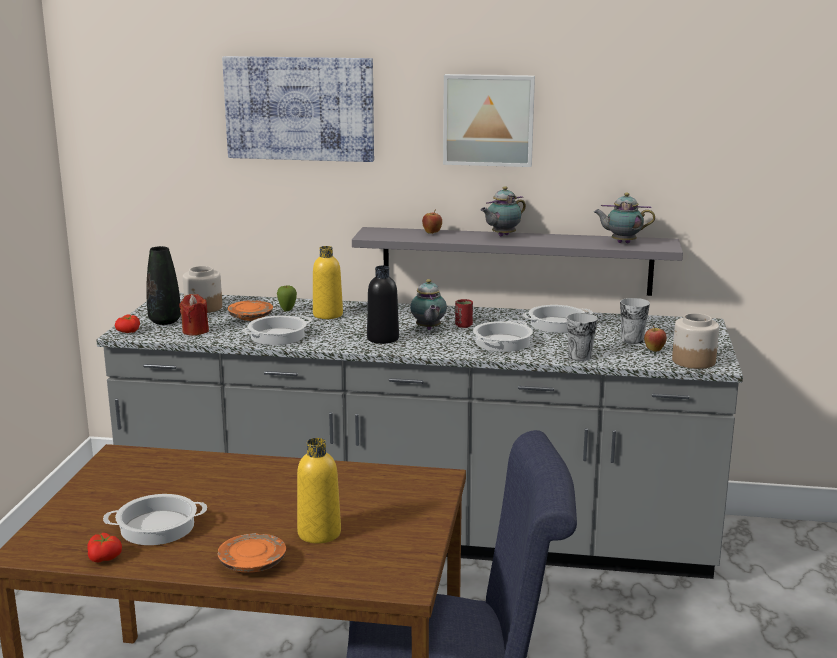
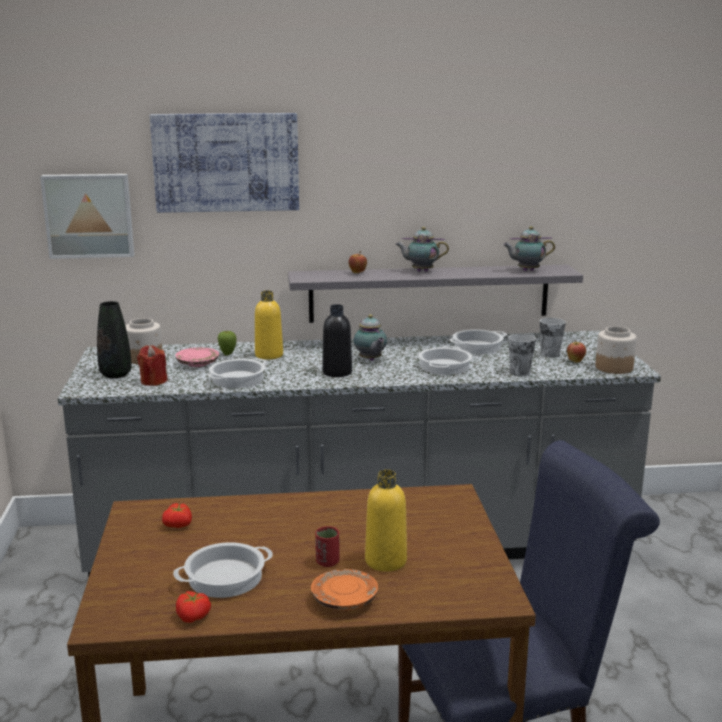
camera: 15 degrees left, 0 degrees up
(129, 332) = (87, 388): tomato -> tomato (179, 525)
(251, 317) = (198, 363): orange plate -> pink plate
(463, 325) = (399, 354): red cup -> red cup (327, 562)
(488, 119) = (404, 167): picture -> picture (89, 215)
(502, 236) = (420, 271): teapot -> teapot turned 60 degrees clockwise

